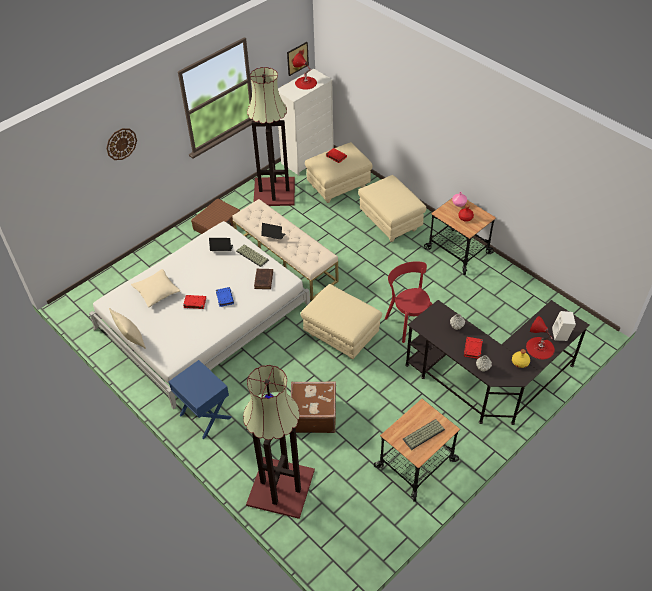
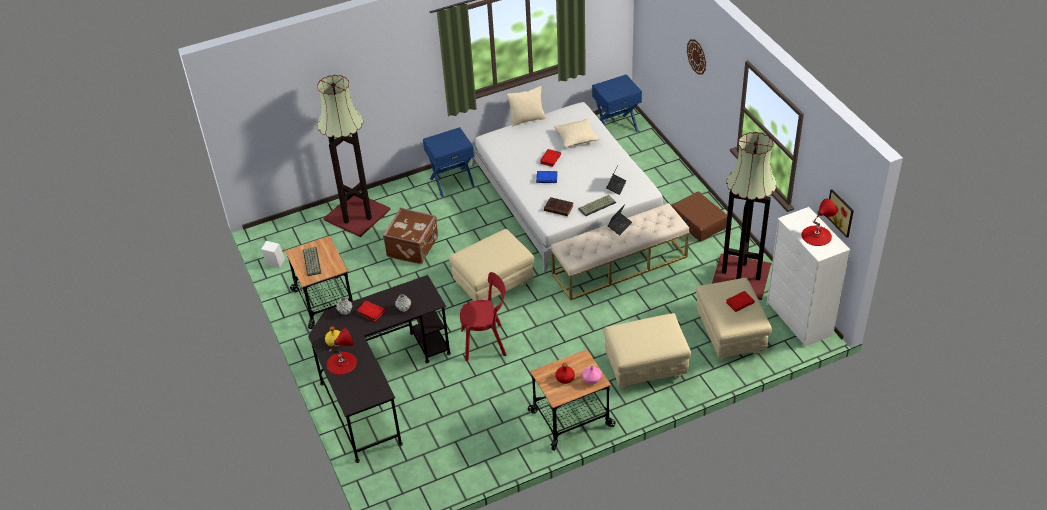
camera: 110 degrees right, 5 degrees down
(92, 306) = (616, 127): none -> blue nightstand
(561, 335) = (346, 386): white speaker -> white speaker (274, 264)

